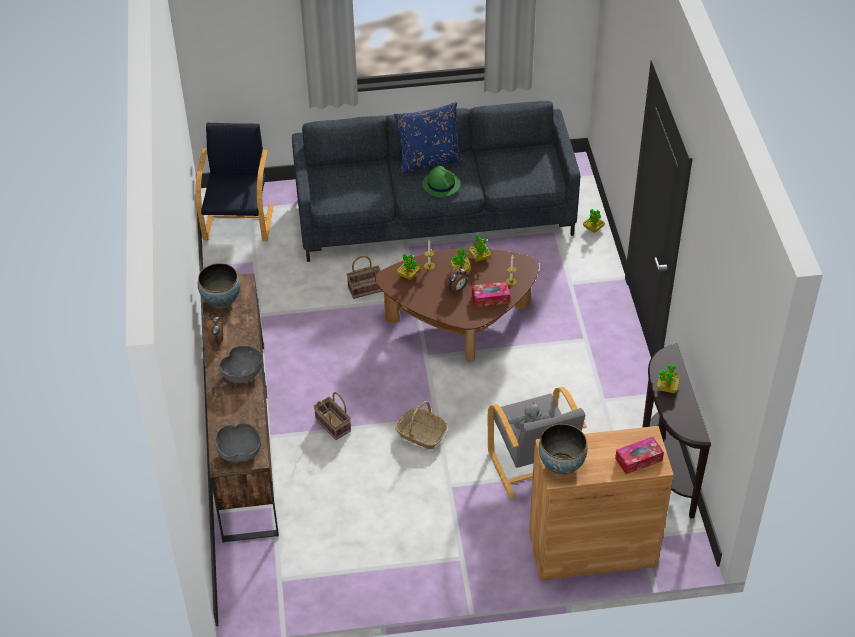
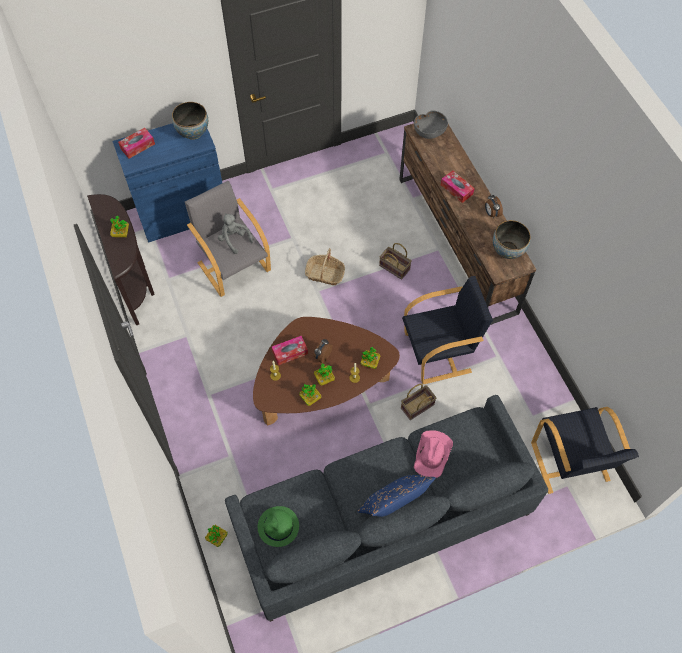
camera: 165 degrees right, 15 degrees up
(243, 374) = (456, 189): grey bowl -> tissue box
(320, 330) = (439, 352): none -> black armchair
(378, 186) = (433, 454): none -> pink hat
(441, 184) = (370, 471): green hat -> green hat (278, 527)
(592, 549) = (183, 213): brown cabinet -> blue cabinet

